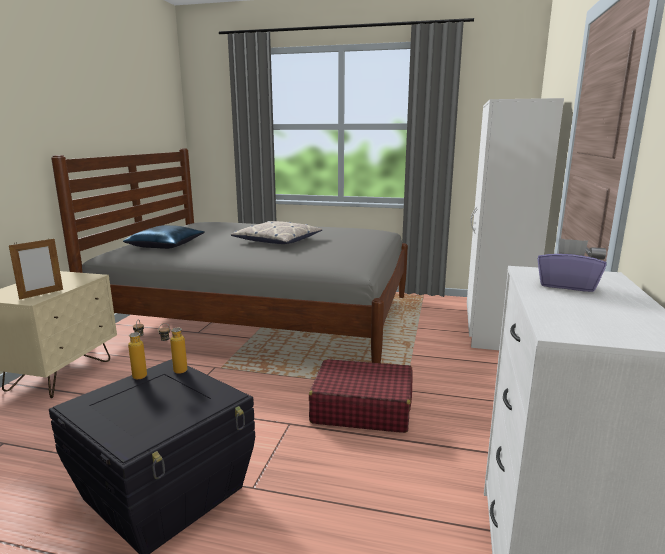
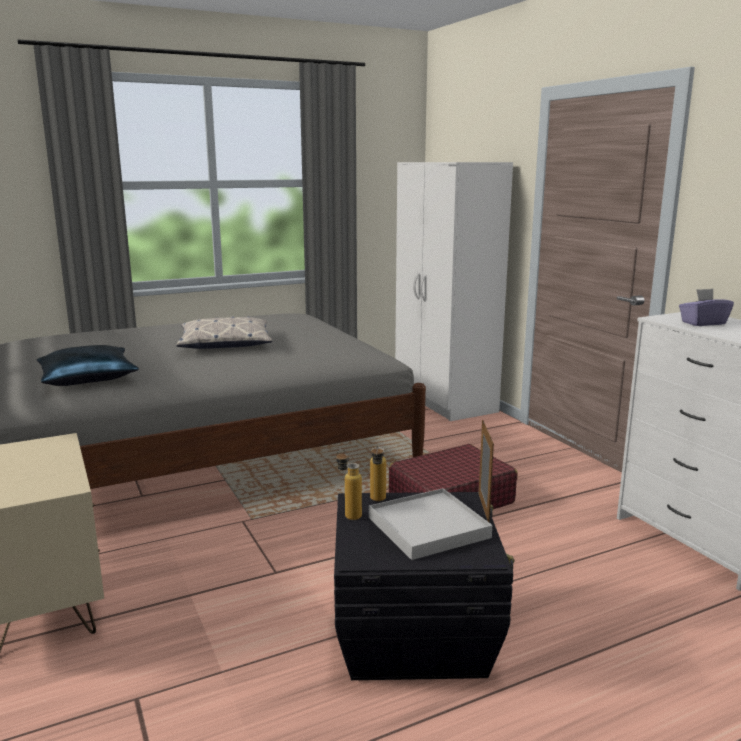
camera: 40 degrees left, 0 degrees up
(41, 294) = (56, 477): picture frame -> picture frame (483, 508)
(156, 405) = (428, 527): none -> white tray

